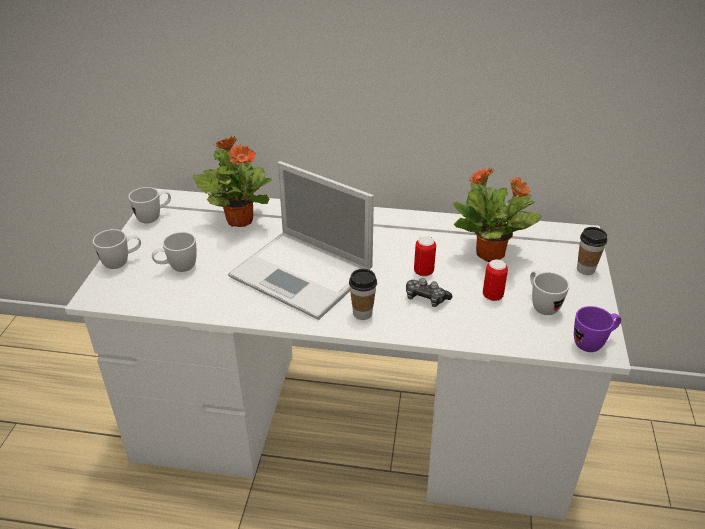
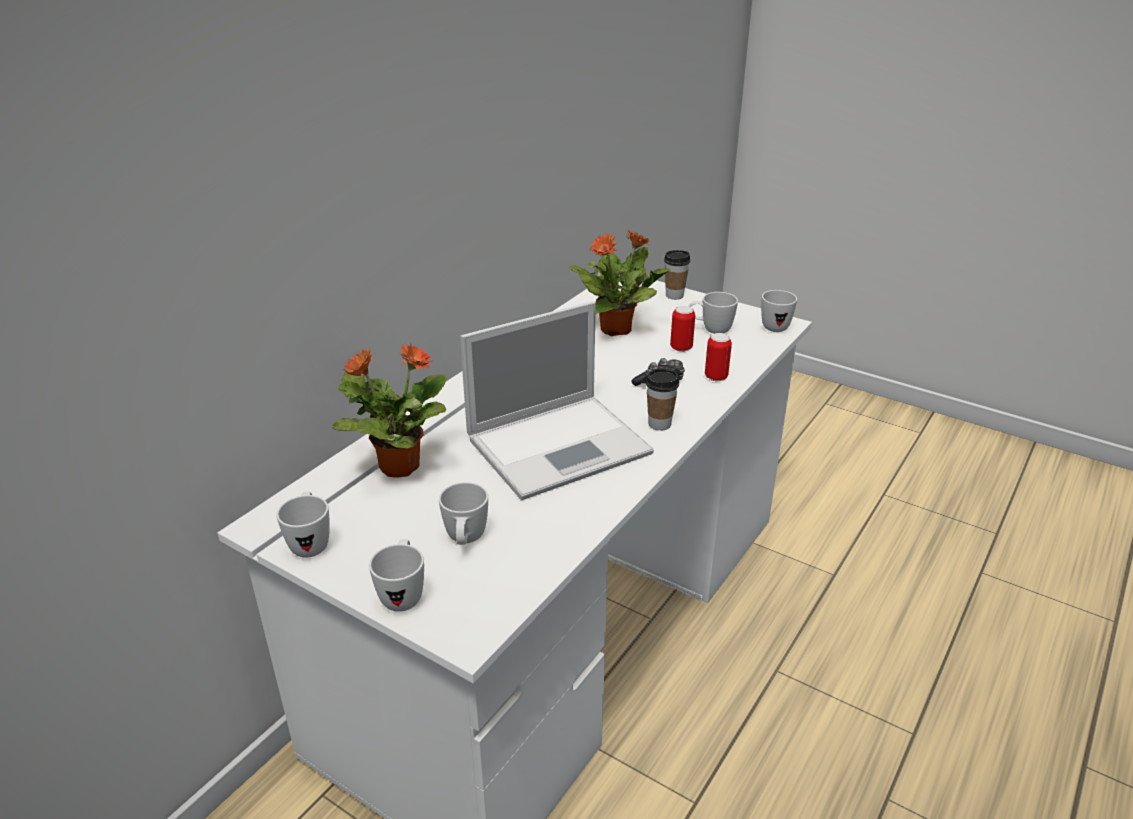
camera: 65 degrees left, 5 degrees down
(423, 272) = (616, 371): can -> can (716, 377)
(593, 343) = (774, 325): purple mug -> white mug

